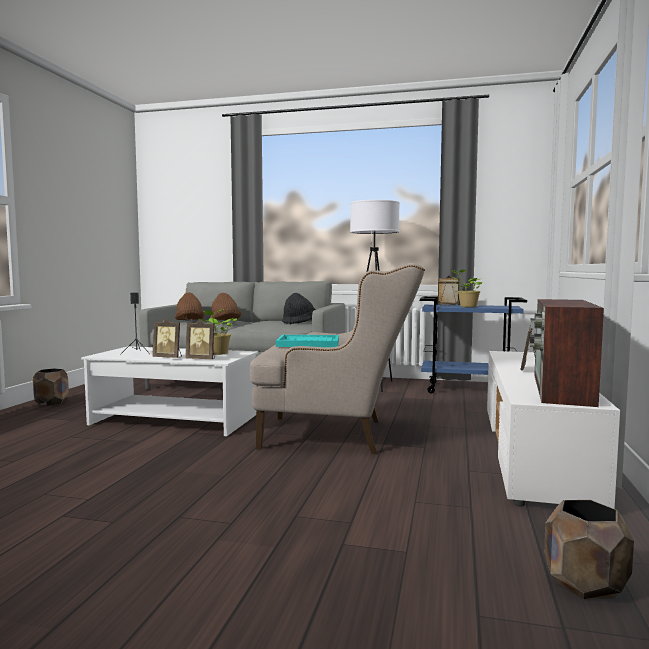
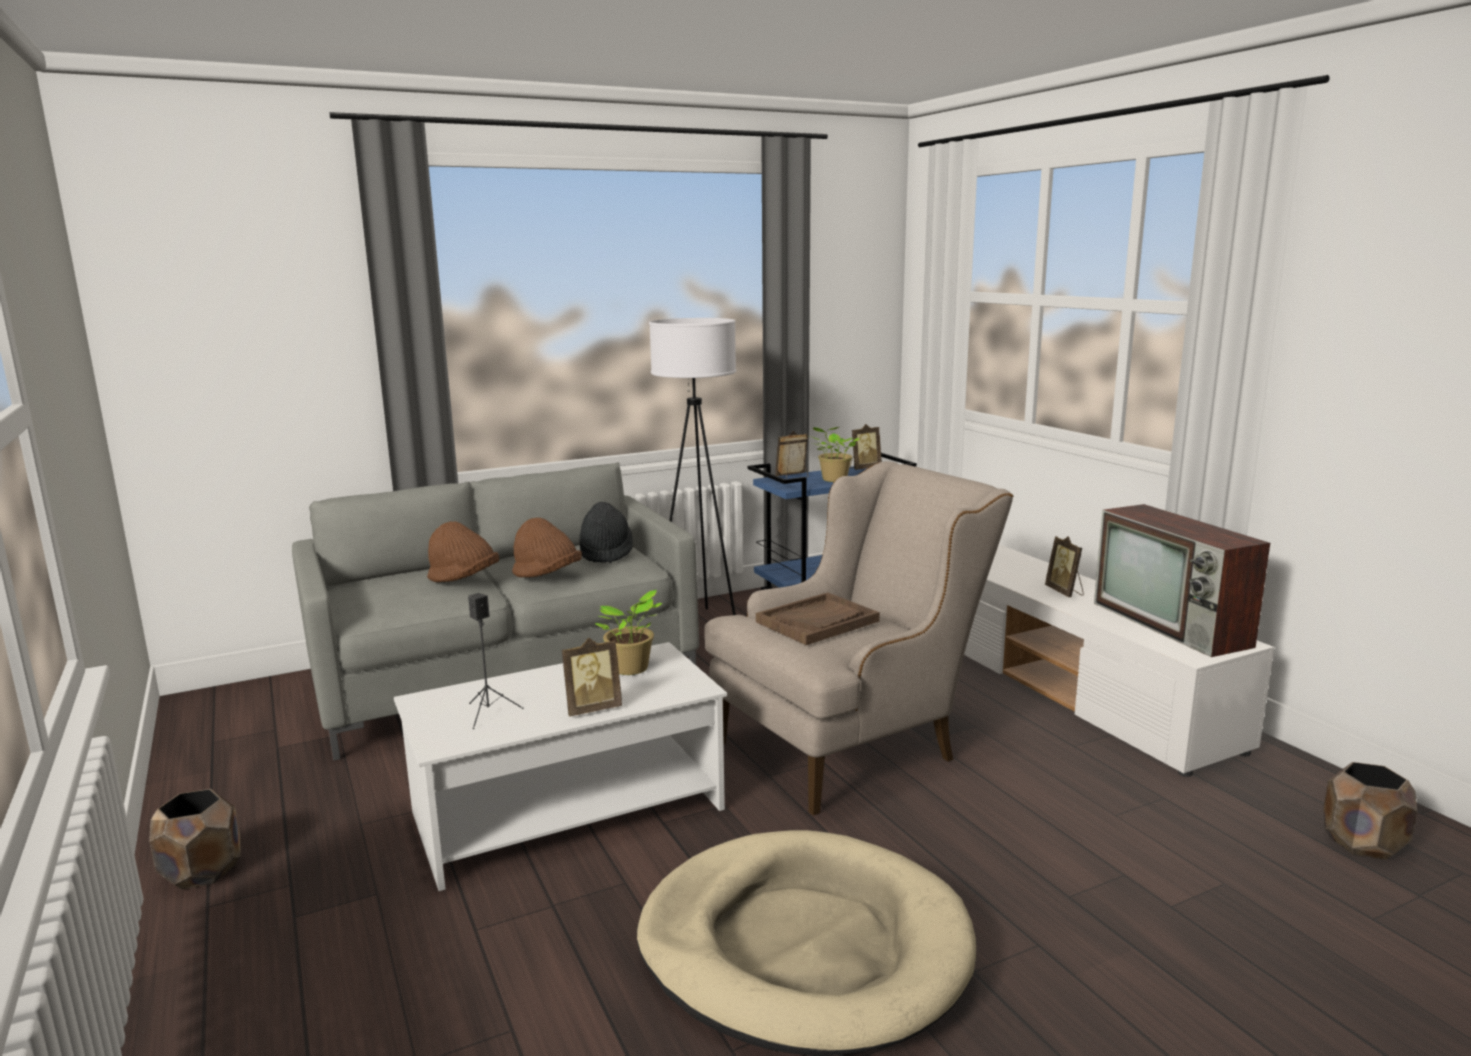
camera: 40 degrees left, 10 degrees up
(141, 481) = (804, 947): none -> beige dog bed
(189, 321) = (385, 594): brown hat -> brown hat (547, 576)
(201, 359) = (658, 694): picture frame -> picture frame (864, 468)
(308, 343) = (817, 621): turquoise tray -> brown tray

